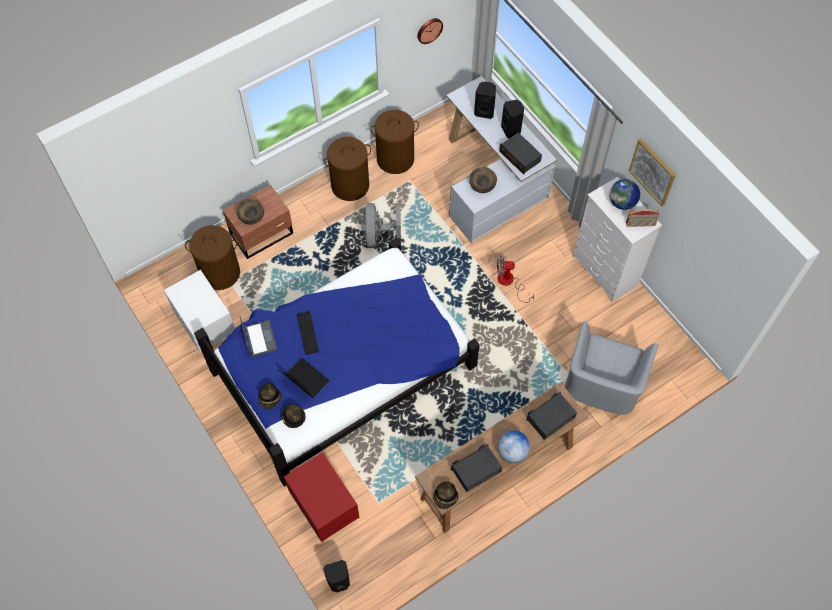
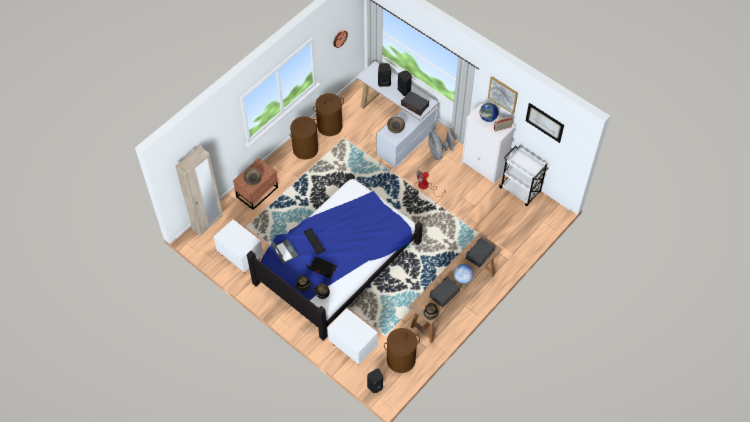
camera: 15 degrees left, 5 degrees down
(177, 263) = (207, 222): none -> beige wardrobe
(220, 273) = (238, 222): brown laundry basket -> brown laundry basket (401, 359)
(324, 509) = (353, 347): red nightstand -> white nightstand
(377, 235) = (333, 176): grey fan -> grey fan (438, 152)
(603, 383) = (502, 233): grey armchair -> none
(650, 321) = (520, 190): none -> white cart
(708, 232) = (544, 122): none -> picture

